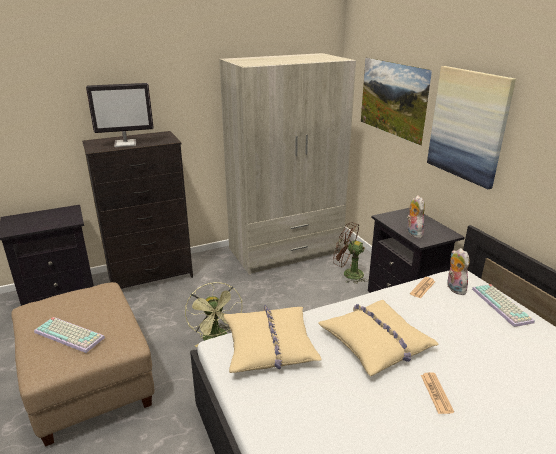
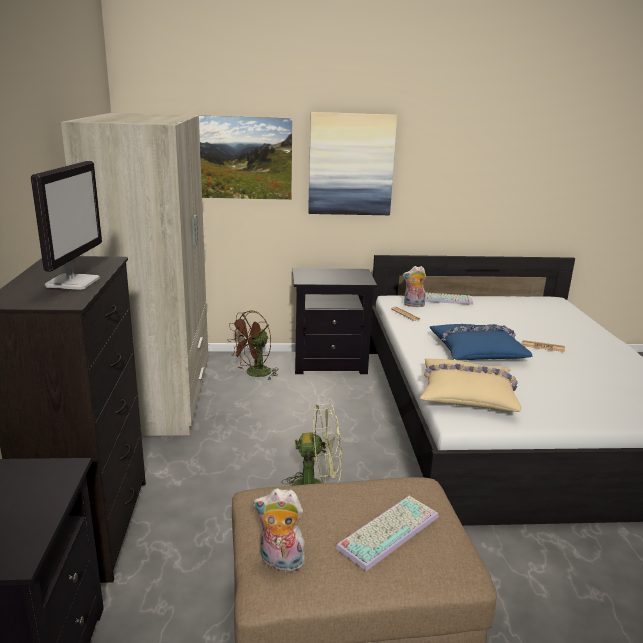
camera: 70 degrees left, 5 degrees down
(376, 343) = (477, 350): beige pillow -> blue pillow
(412, 233) = (348, 280): plush toy -> plush toy (280, 562)

